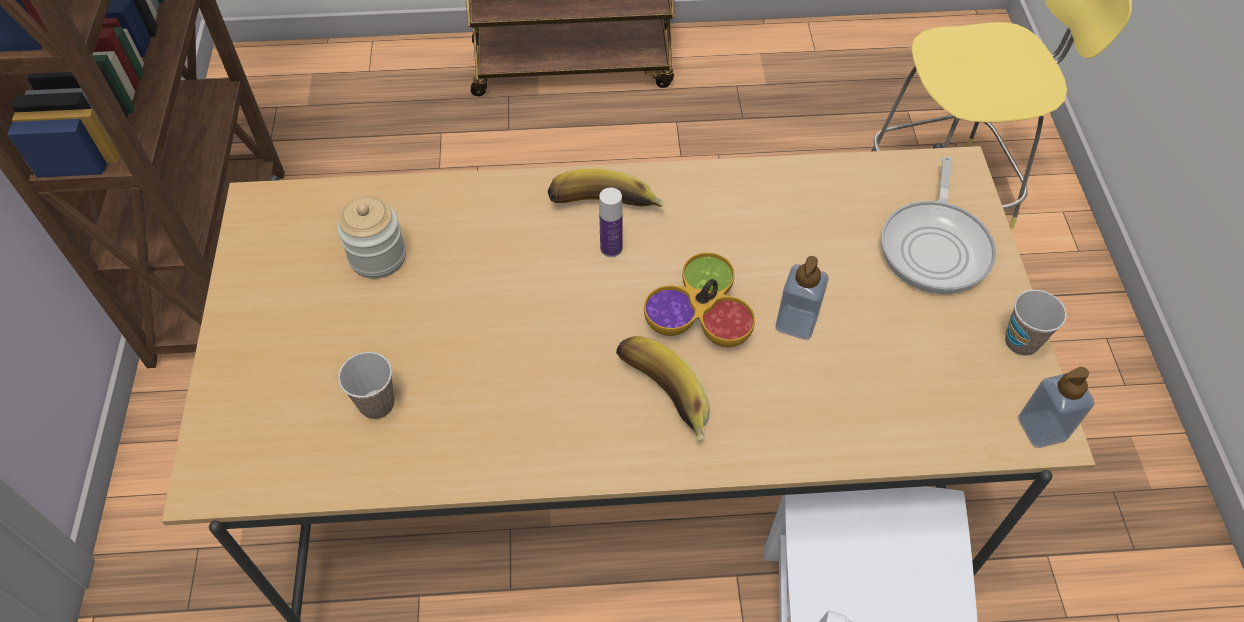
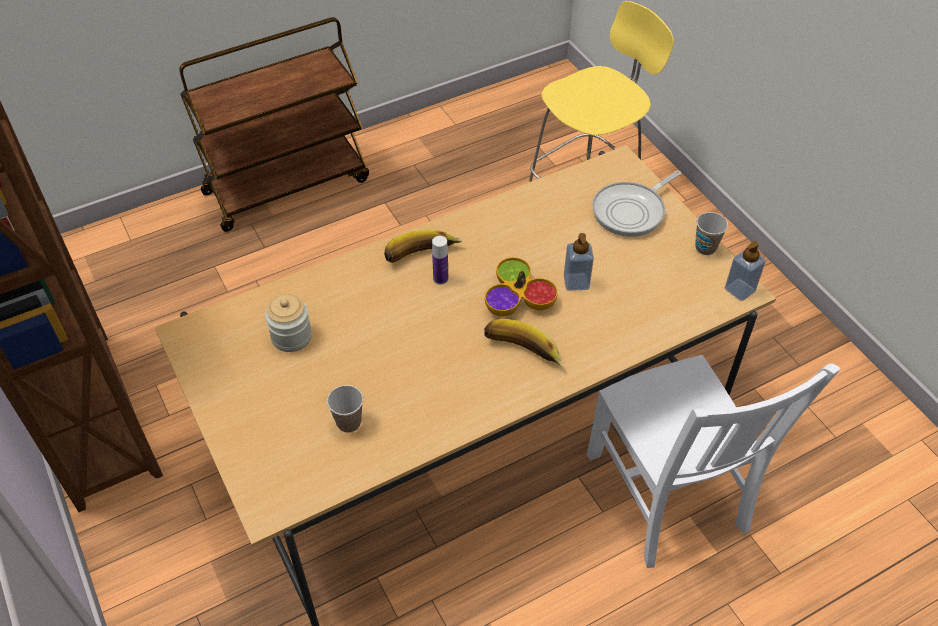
camera: 25 degrees left, 5 degrees down
(935, 246) = (631, 211): frying pan -> frying pan turned 60 degrees clockwise

